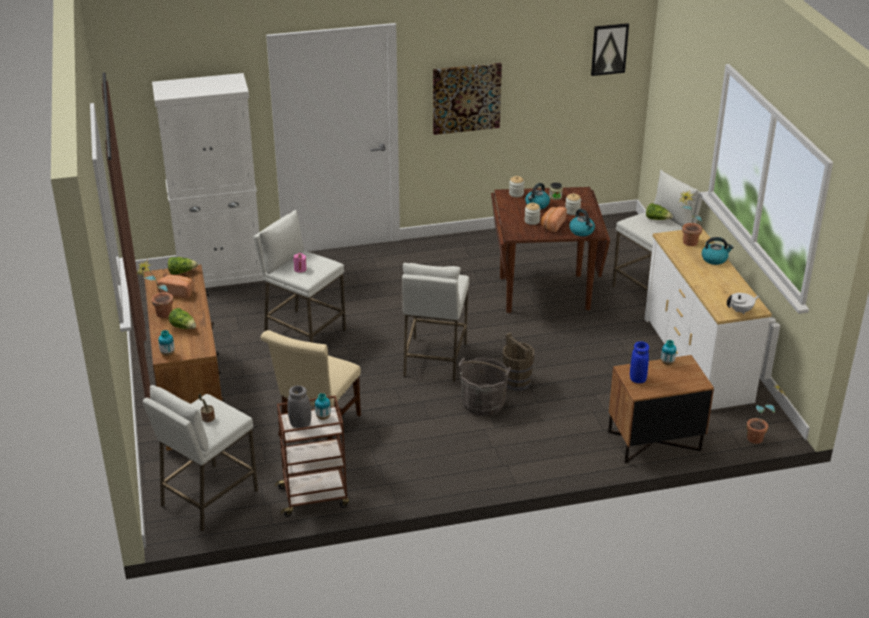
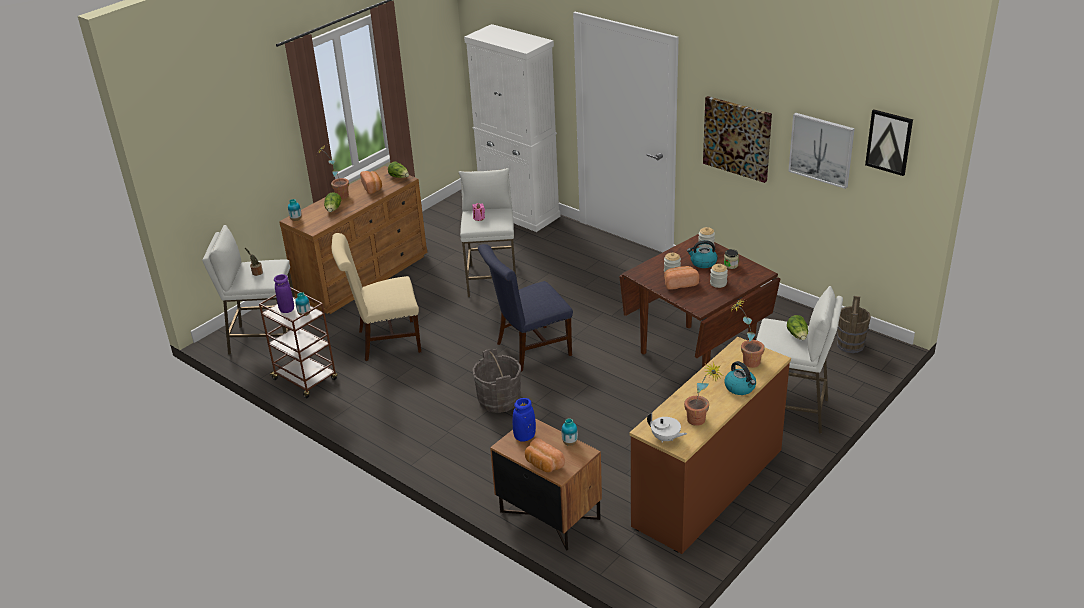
camera: 55 degrees right, 0 degrees up
(300, 424) = (287, 309): grey vase -> purple vase
(434, 360) = (529, 350): white stool -> blue chair
(517, 382) = (548, 403): brown bucket -> brown bucket (850, 345)
(549, 77) = (821, 149): none -> picture
(582, 231) = (691, 301): kettle -> none
(681, 385) = (543, 464): none -> bread
(697, 359) = (709, 488): white dresser -> brown dresser
(760, 438) = (628, 581): potted plant -> potted plant (700, 422)

